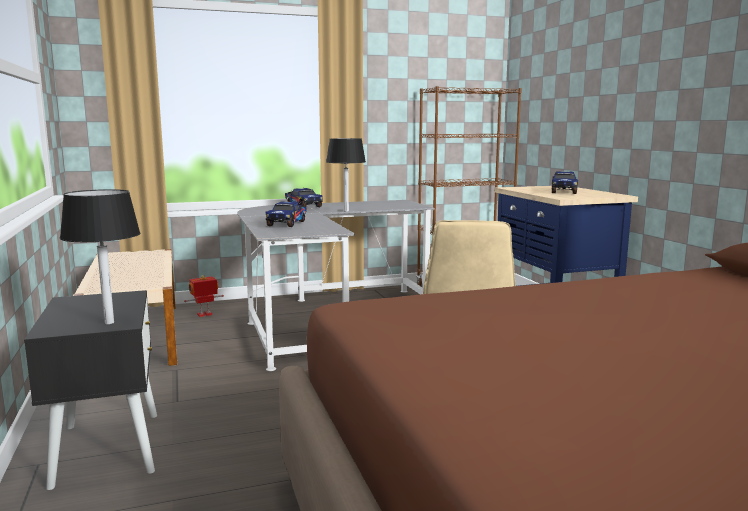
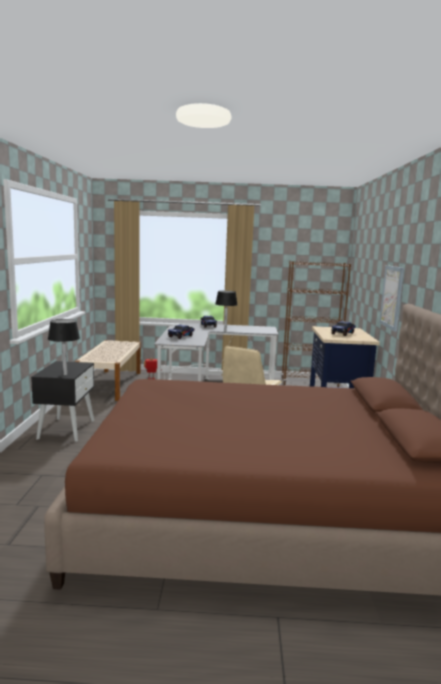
camera: 20 degrees right, 0 degrees up
(669, 117) = (392, 297): none -> picture

